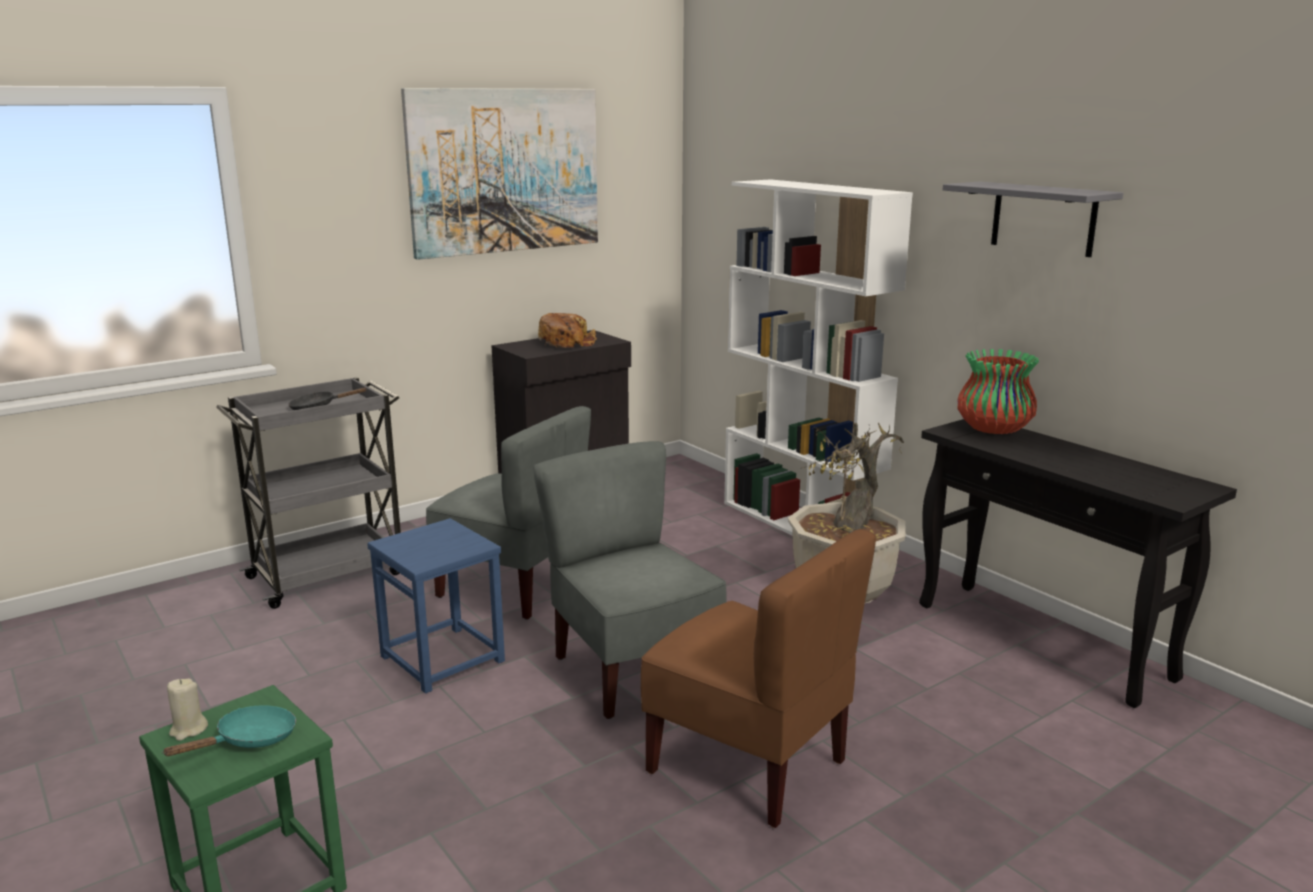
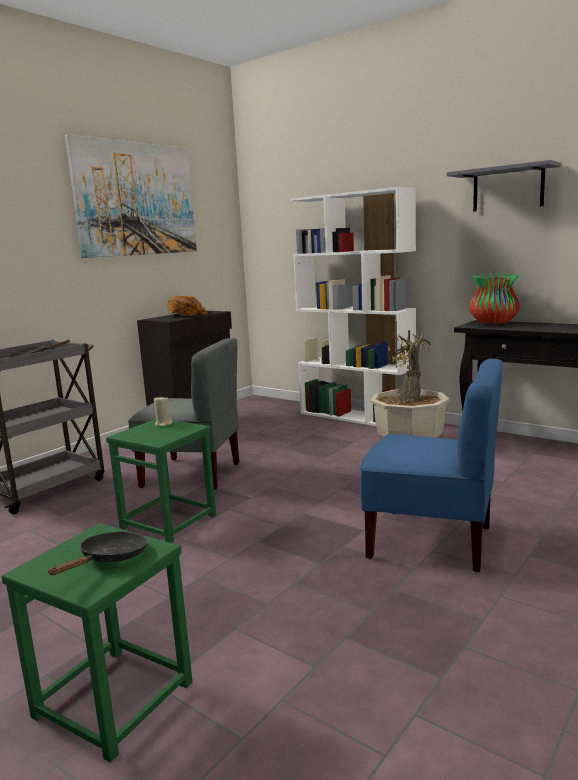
camera: 15 degrees left, 5 degrees down
(188, 730) = (46, 563): beige candle -> beige candle (163, 424)
(249, 740) = (109, 559): turquoise frying pan -> black frying pan
(443, 658) = (169, 521): blue stool -> green stool
(632, 670) = (310, 505): grey chair -> none
(749, 765) = (431, 541): brown chair -> blue chair

